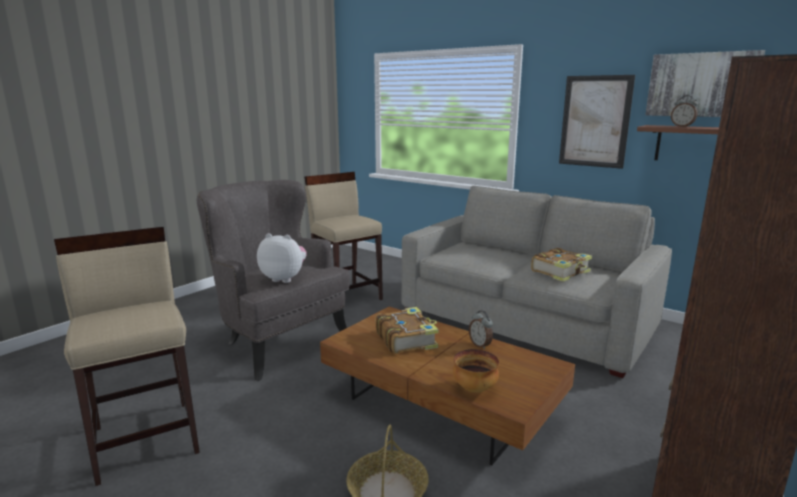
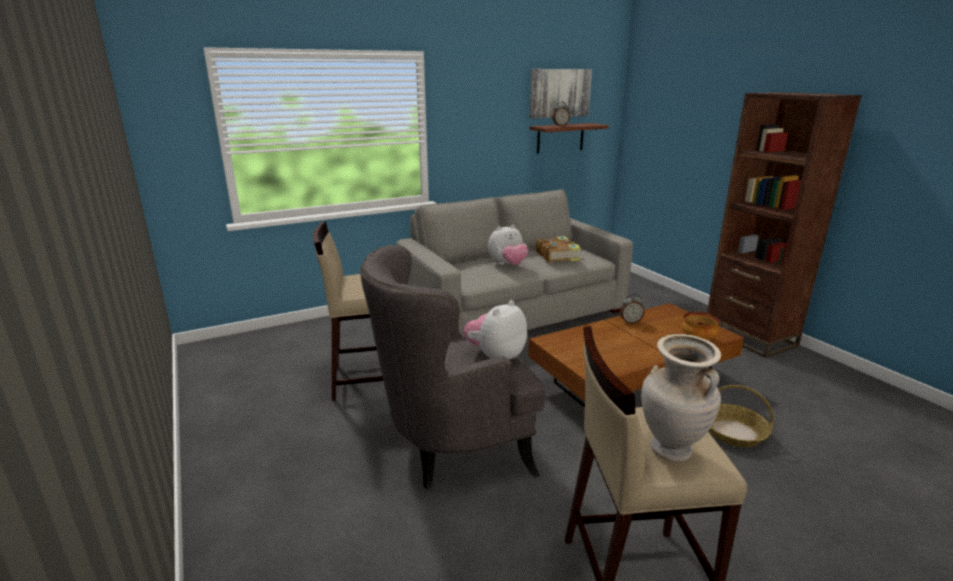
camera: 65 degrees left, 5 degrees up
(104, 318) = (670, 451): none -> beige vase
(406, 339) = (606, 345): book -> none
(499, 259) = (507, 265): none -> plush toy
(595, 121) = (494, 126): picture -> none

